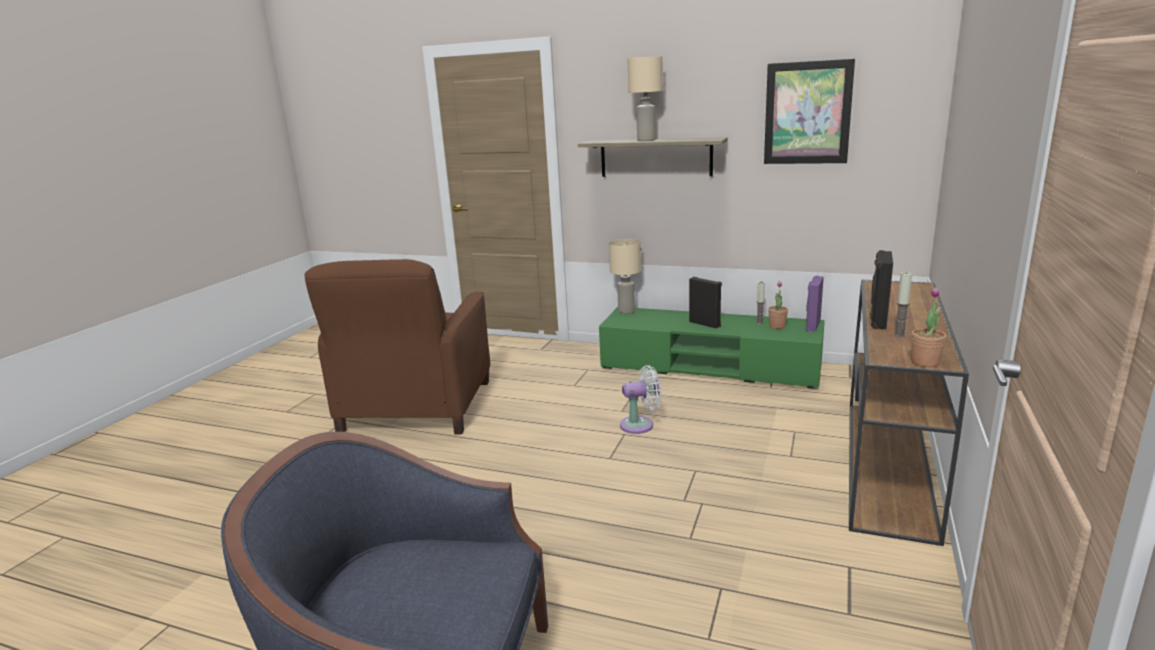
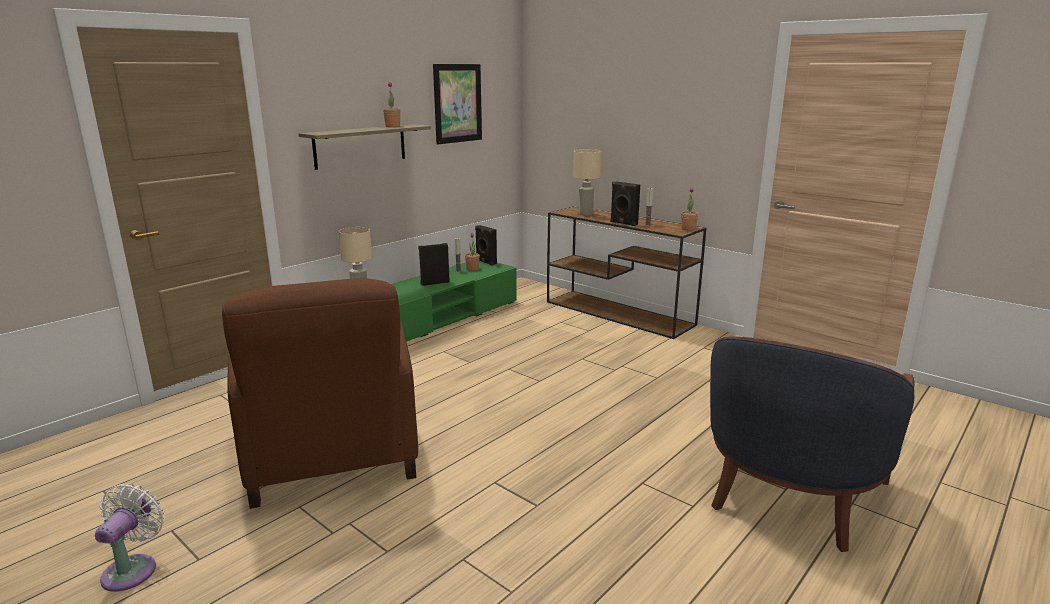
camera: 70 degrees left, 0 degrees up
(416, 407) = (331, 454): brown armchair -> brown armchair turned 45 degrees clockwise
(640, 425) = (501, 360): white fan -> white fan (133, 569)
(645, 140) = (365, 129): beige table lamp -> beige table lamp (585, 214)
(686, 139) = (392, 126): none -> potted plant
(812, 325) = (485, 262): purple speaker -> black speaker

